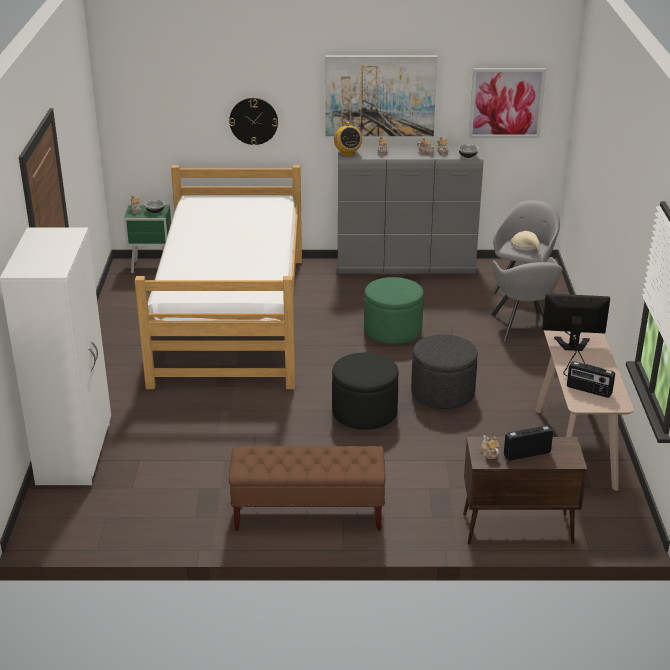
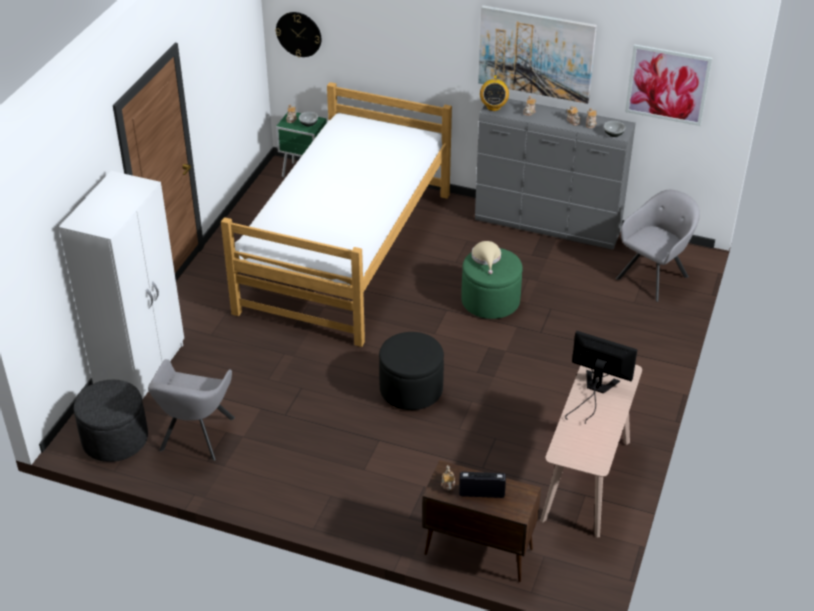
camera: 20 degrees right, 10 degrees up
(253, 121) = (409, 55): wall clock -> wall clock (299, 34)
(308, 513) = (303, 483): brown bench -> none
(442, 393) = (496, 385): grey ottoman -> grey ottoman (115, 439)
(522, 327) = (622, 327): grey armchair -> grey armchair (196, 436)
(526, 246) = (656, 240): beige hat -> beige hat (486, 258)
(589, 390) = (578, 441): radio -> none

